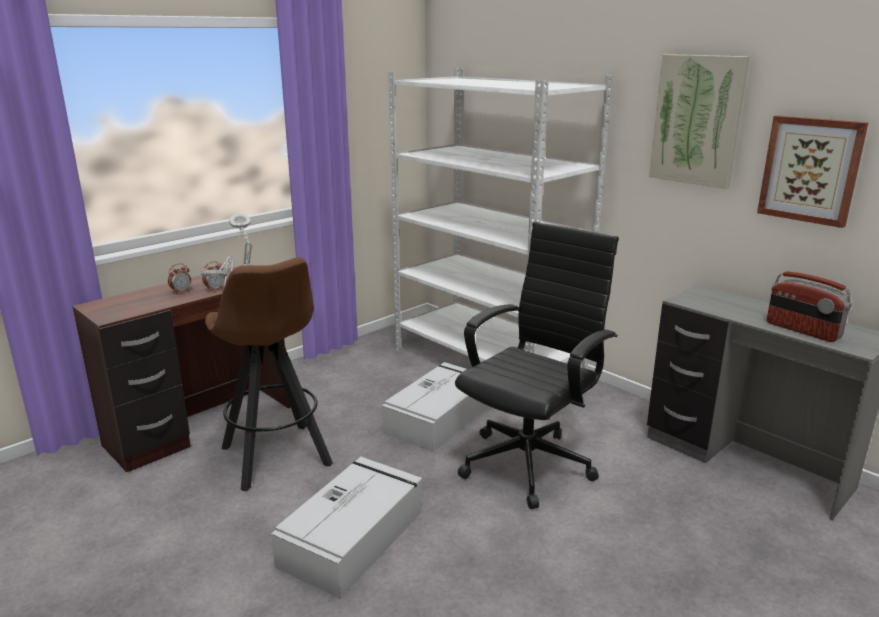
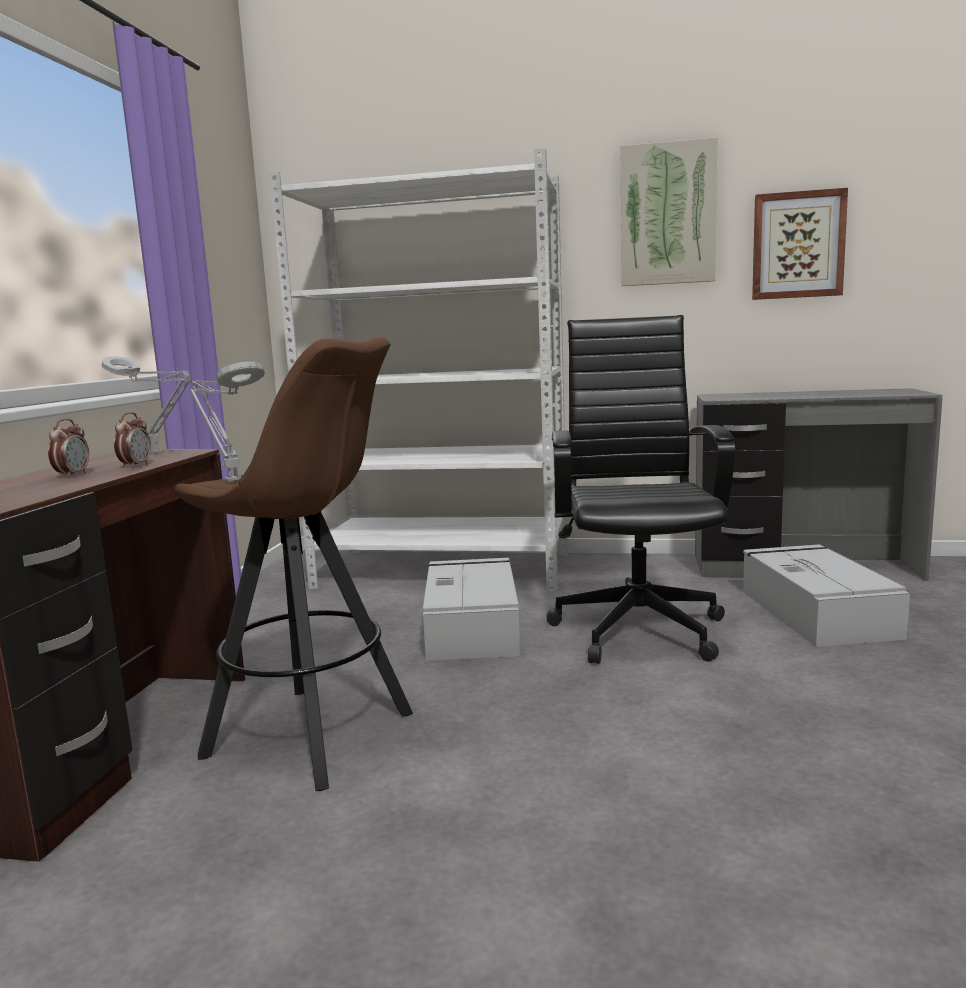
camera: 35 degrees left, 10 degrees down
(353, 536) = (572, 767): grey storage box -> grey storage box (815, 612)
(802, 330) = (854, 394): radio -> none

